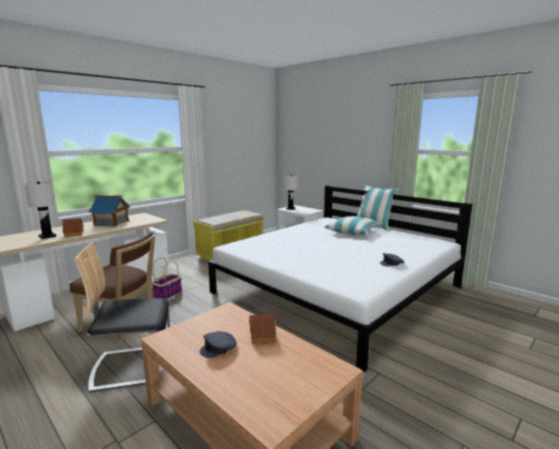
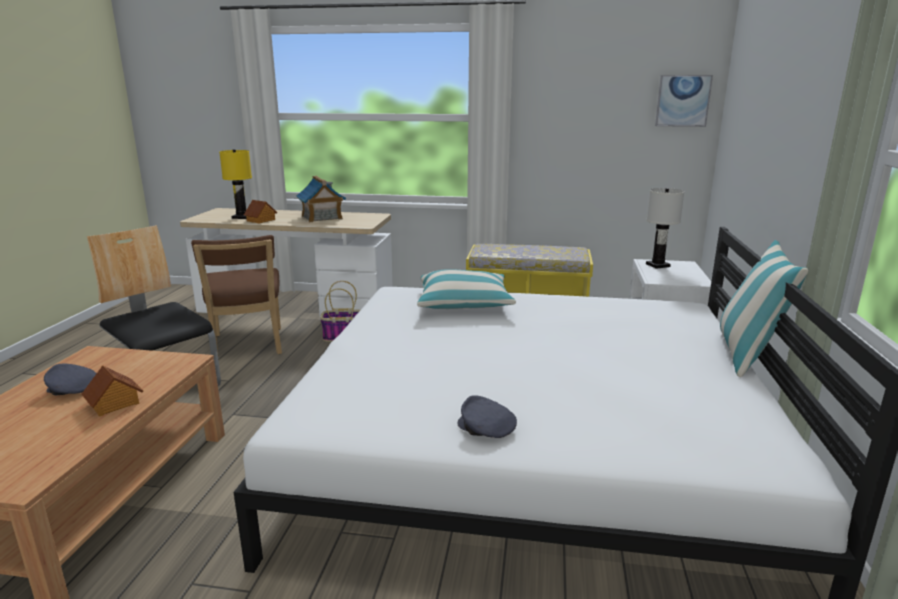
camera: 55 degrees right, 5 degrees up
(47, 236) = (242, 217): white table lamp -> yellow table lamp
(263, 137) = (683, 101): none -> picture
(352, 232) = (642, 347): pillow -> pillow (464, 303)

